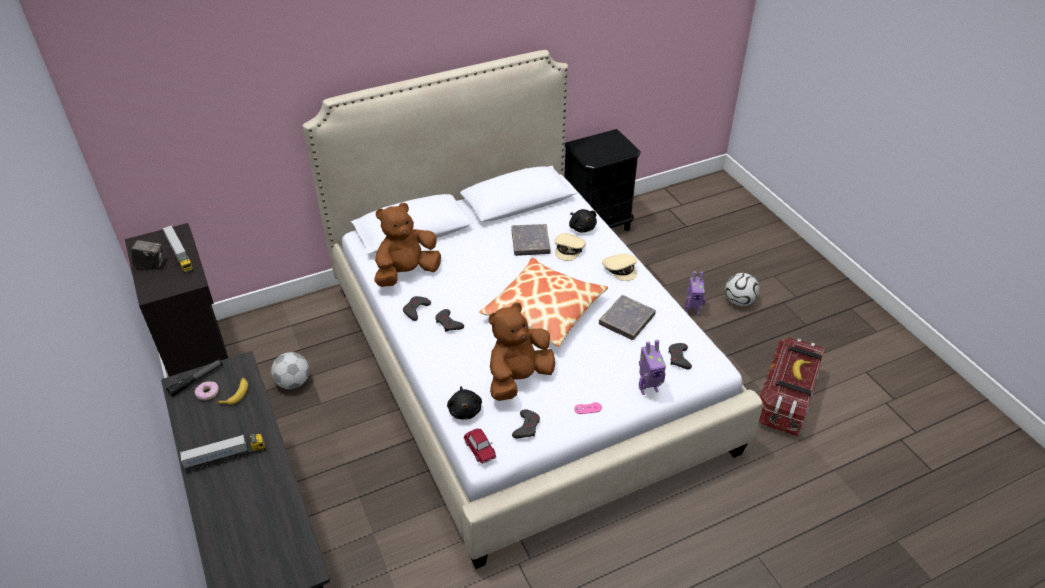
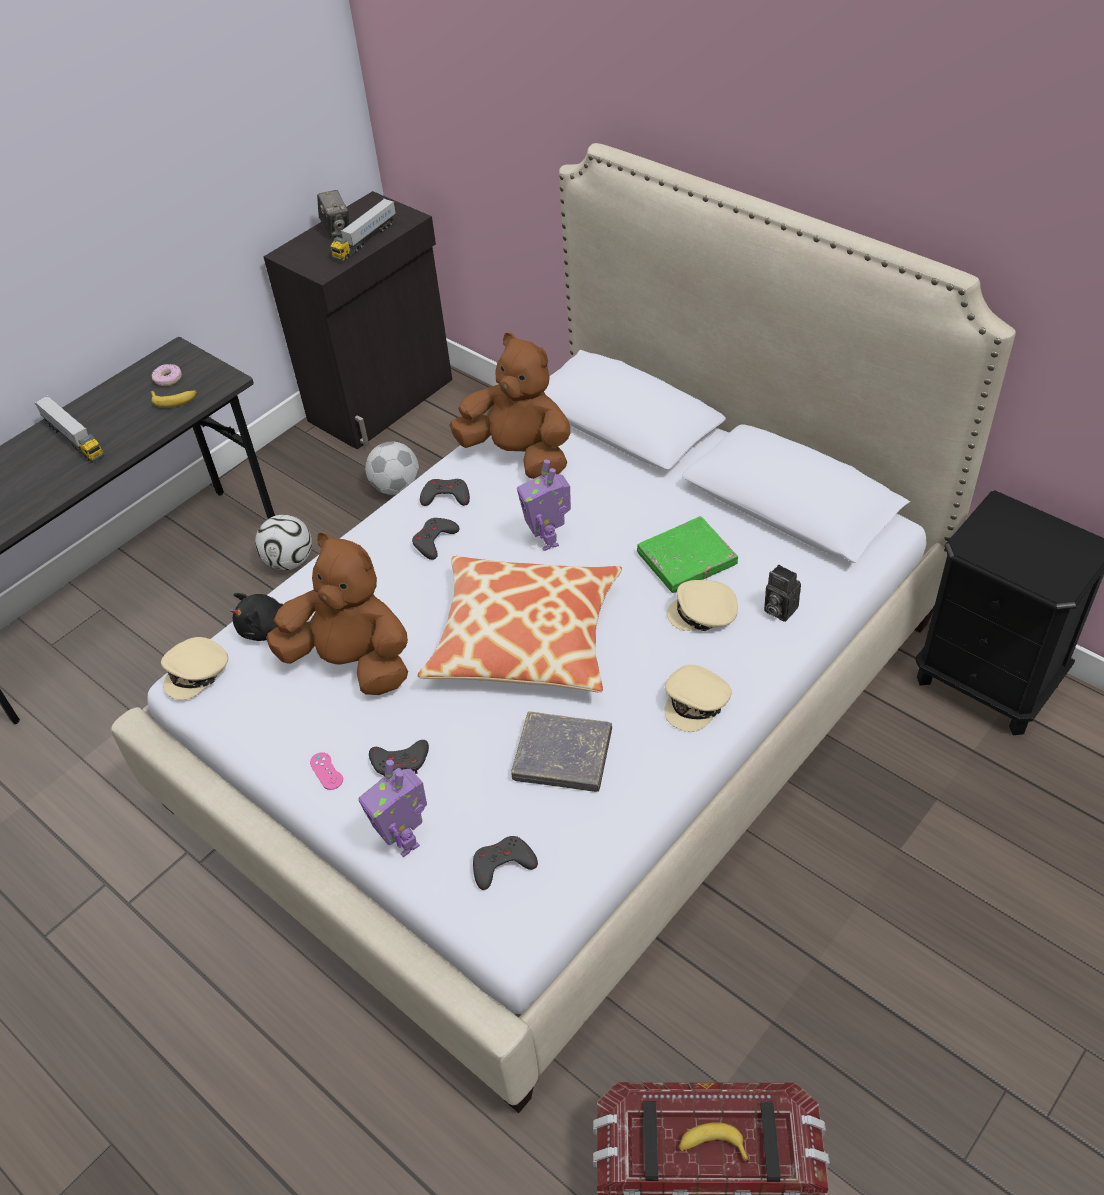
camera: 70 degrees right, 5 degrees up
(197, 380) = (186, 361): flashlight -> none
(480, 449) = (198, 672): toy car -> beige cap
(526, 427) = (258, 708): grey game controller -> grey game controller (400, 761)
(530, 242) = (686, 559): grey book -> green book
(582, 227) = (778, 609): black plush toy -> camera
(692, 310) = (855, 916): toy robot -> toy robot (548, 539)
(739, 301) = (944, 997): football -> football (289, 561)

